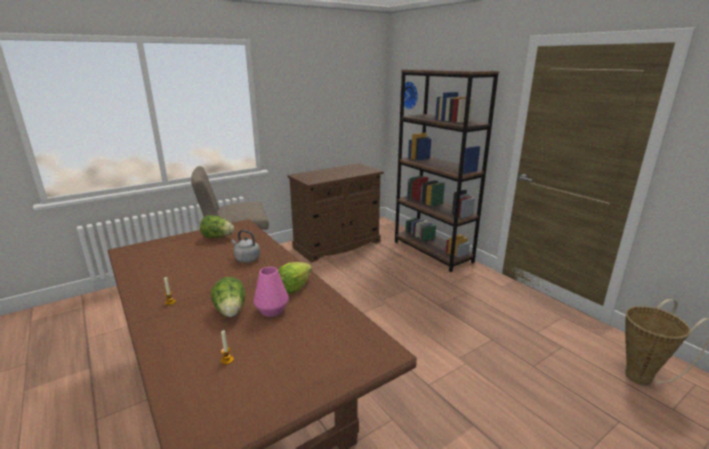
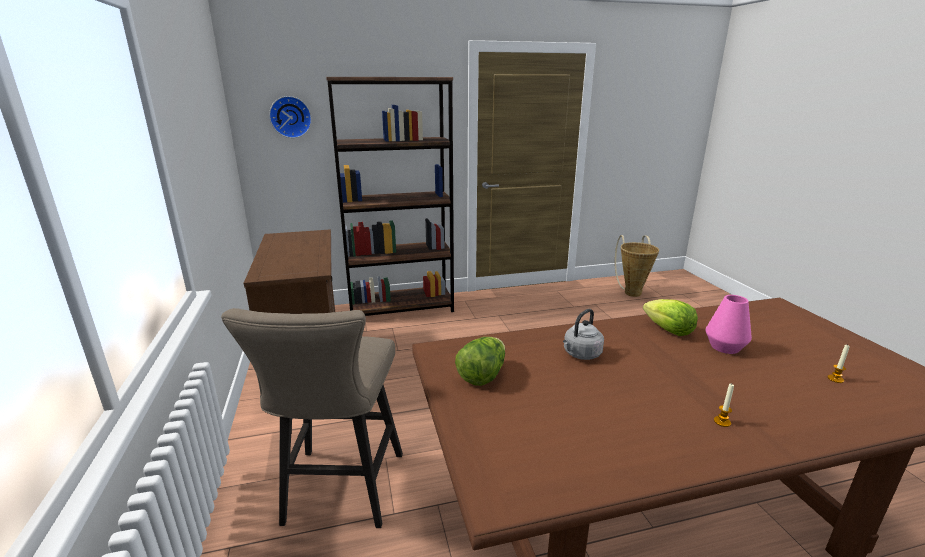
camera: 70 degrees left, 0 degrees up
(231, 311) = (734, 372): lettuce -> none

